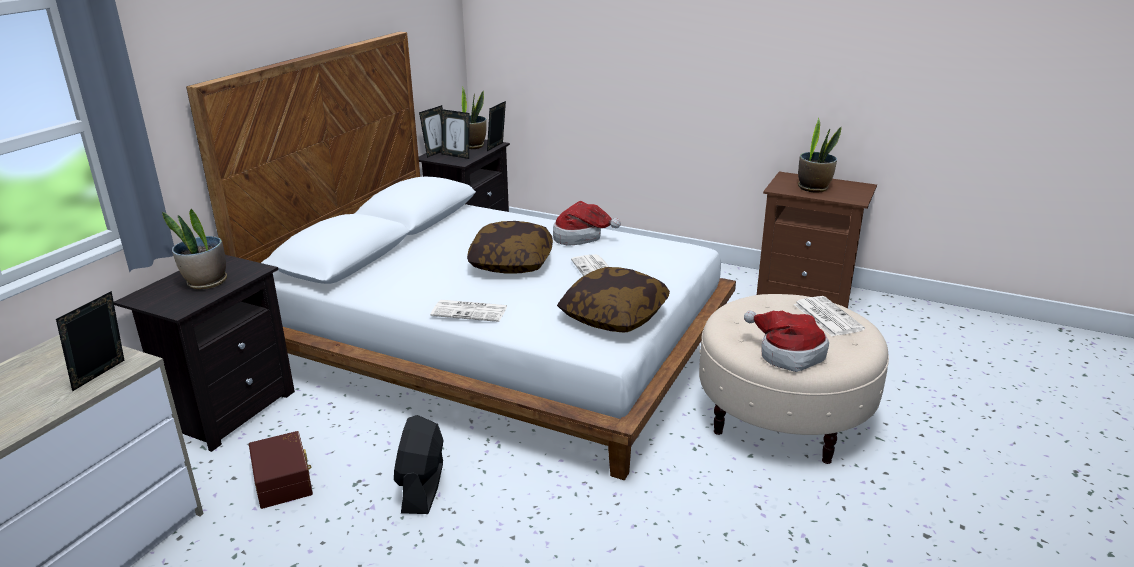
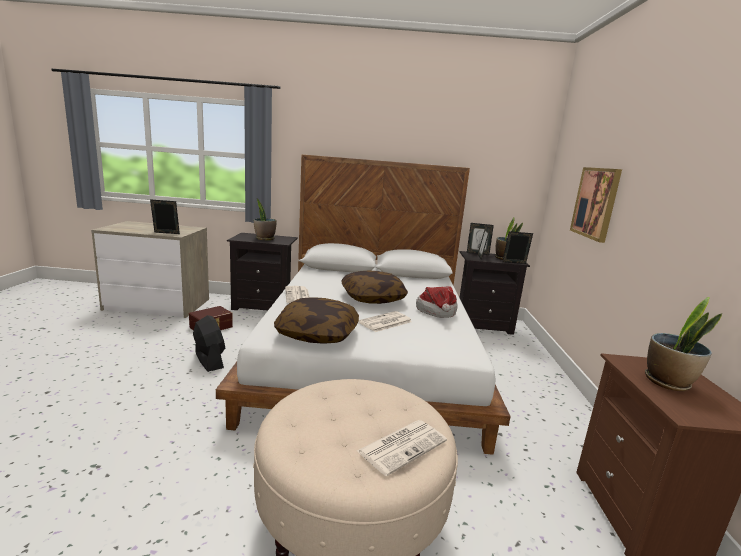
camera: 65 degrees right, 10 degrees down
(422, 488) = (209, 360): black fan -> black fan turned 75 degrees clockwise
(596, 49) = (595, 203): none -> picture
(787, 354) = (301, 421): hat -> none

